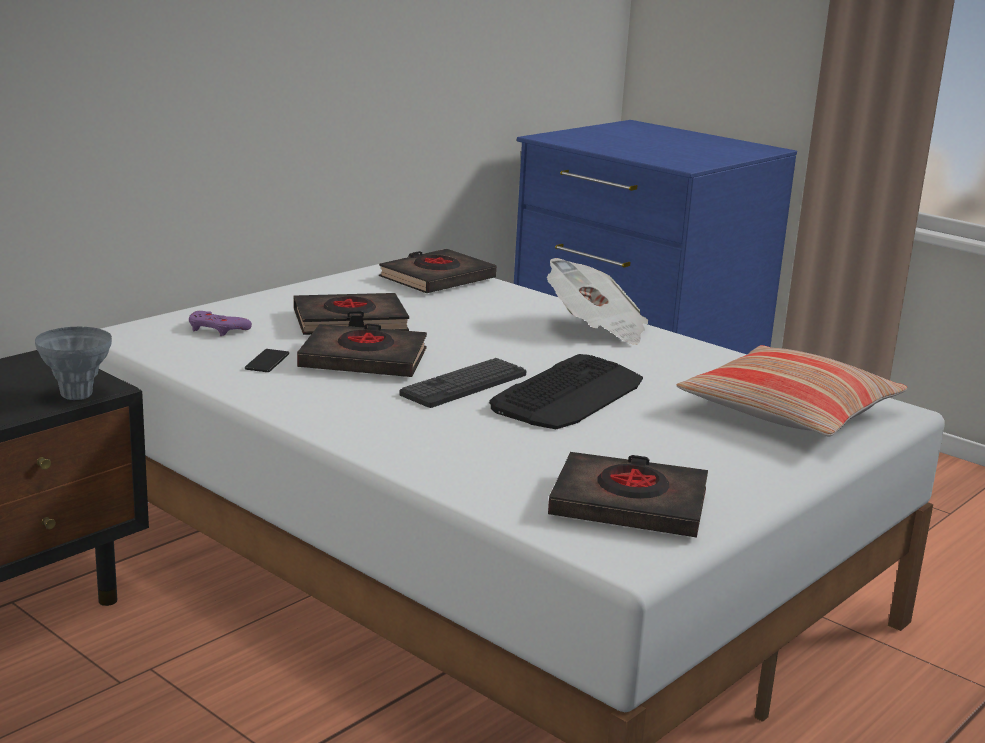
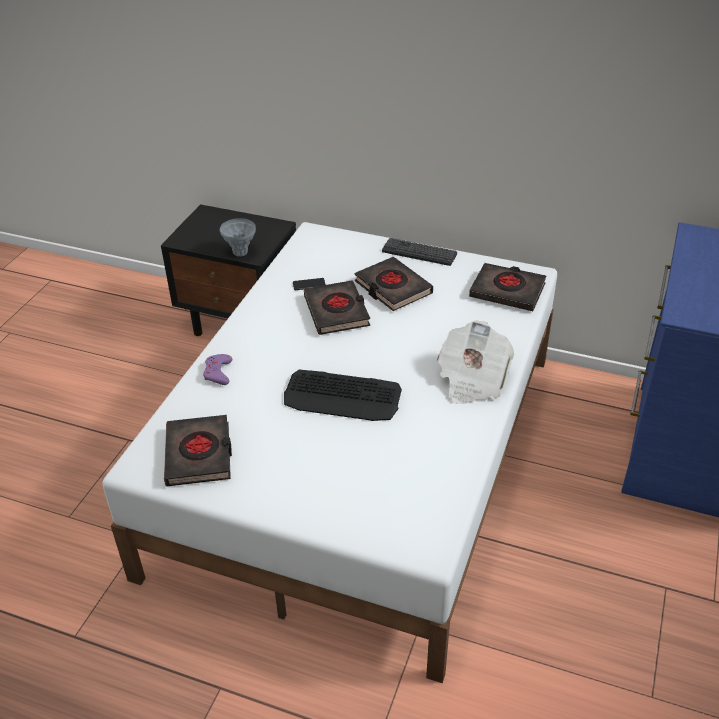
camera: 70 degrees right, 20 degrees up
(217, 329) = (343, 254): purple game controller -> purple game controller (218, 372)
(464, 384) = (327, 355): keyboard -> keyboard (419, 252)
(789, 412) = (384, 496): pillow -> none

